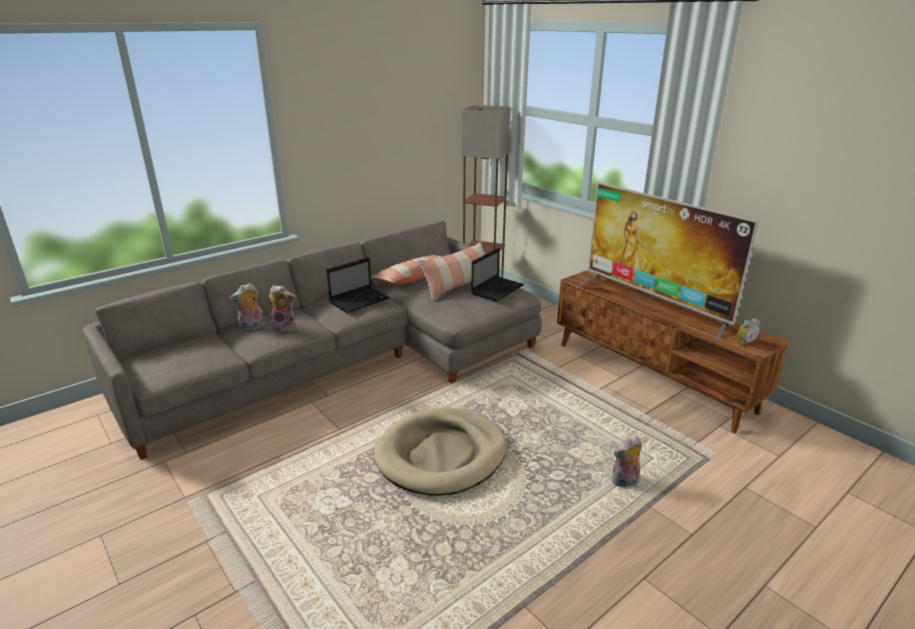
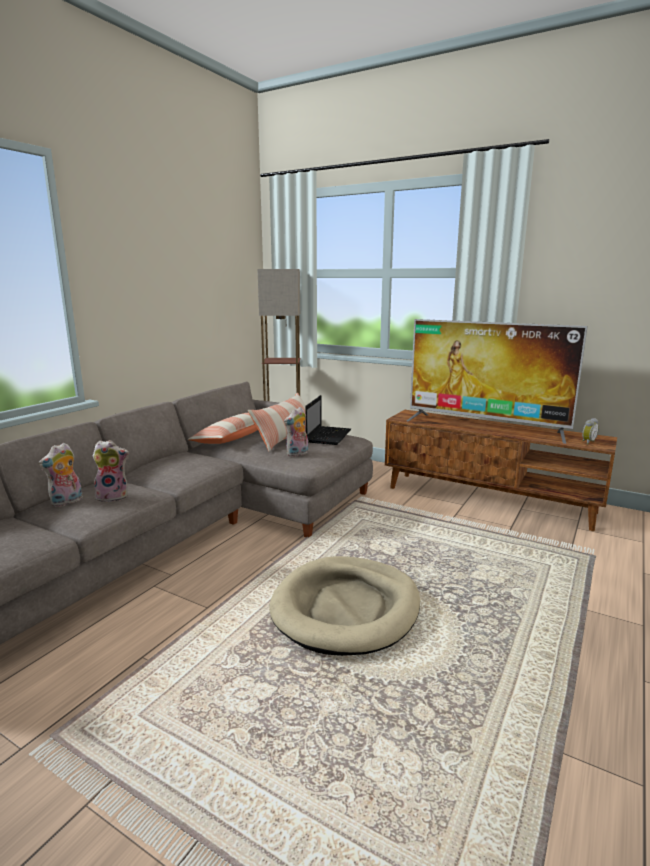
camera: 20 degrees left, 10 degrees down
(360, 300) = (189, 461): laptop -> none
(625, 483) = (545, 593): plush toy -> plush toy (297, 454)

